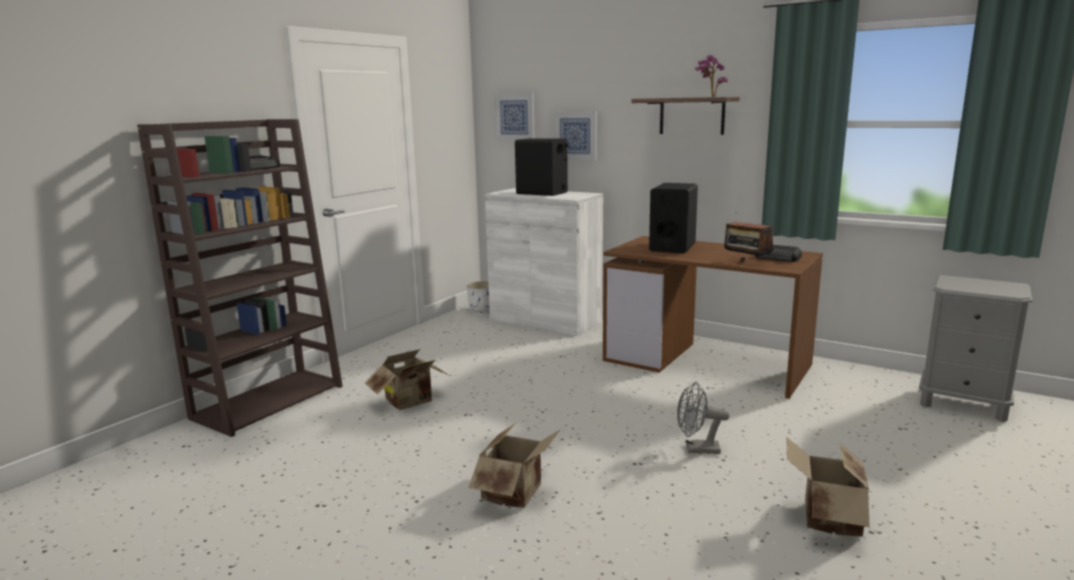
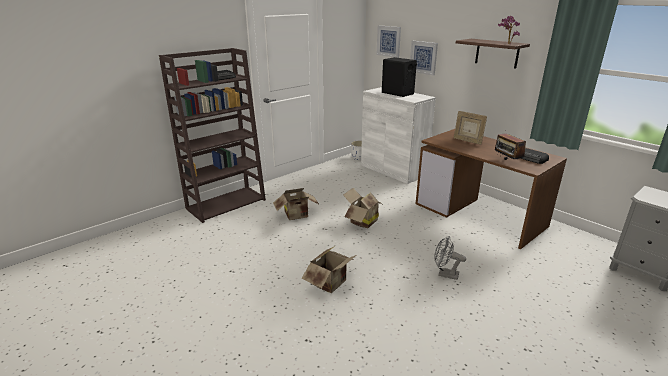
camera: 15 degrees right, 10 degrees up
(672, 247) = (467, 141): black speaker -> picture frame
(826, 520) = (501, 335): cardboard box -> cardboard box (361, 221)

